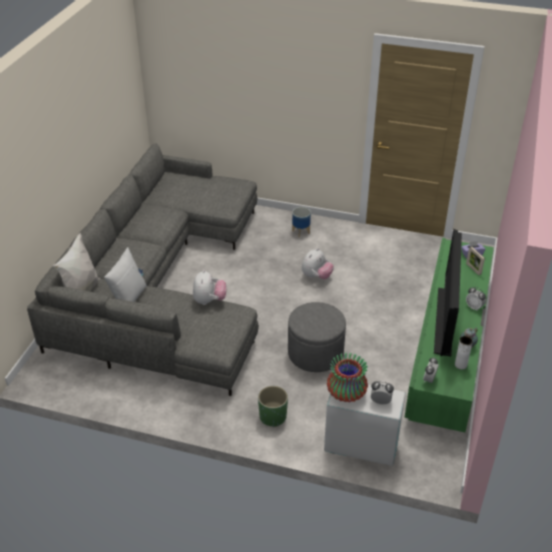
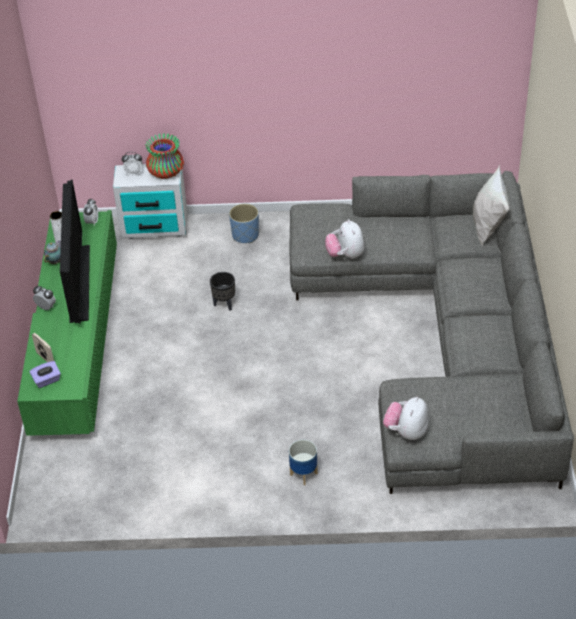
camera: 165 degrees right, 5 degrees up
(129, 299) = (434, 239): grey pillow -> none
(273, 416) = (245, 235): green planter -> blue planter
(315, 353) = (224, 304): grey ottoman -> black planter
(316, 276) = (255, 402): plush toy -> plush toy (406, 431)

